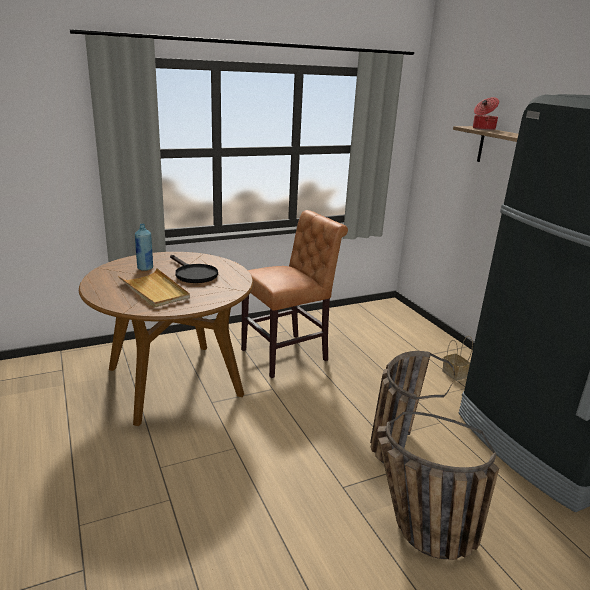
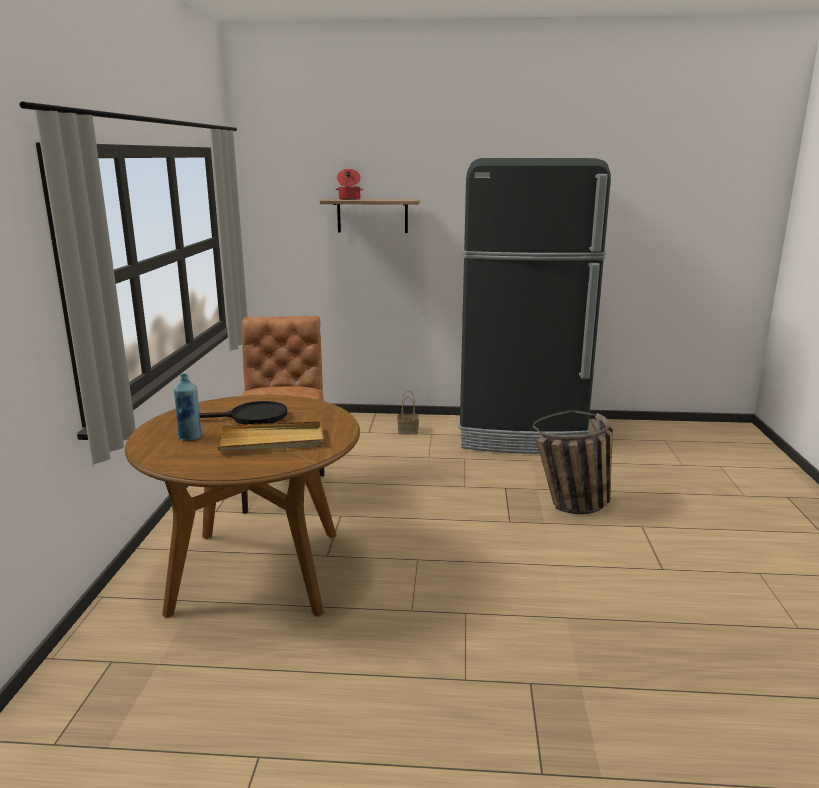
camera: 60 degrees left, 5 degrees down
(397, 441) = (473, 482): basket -> none

